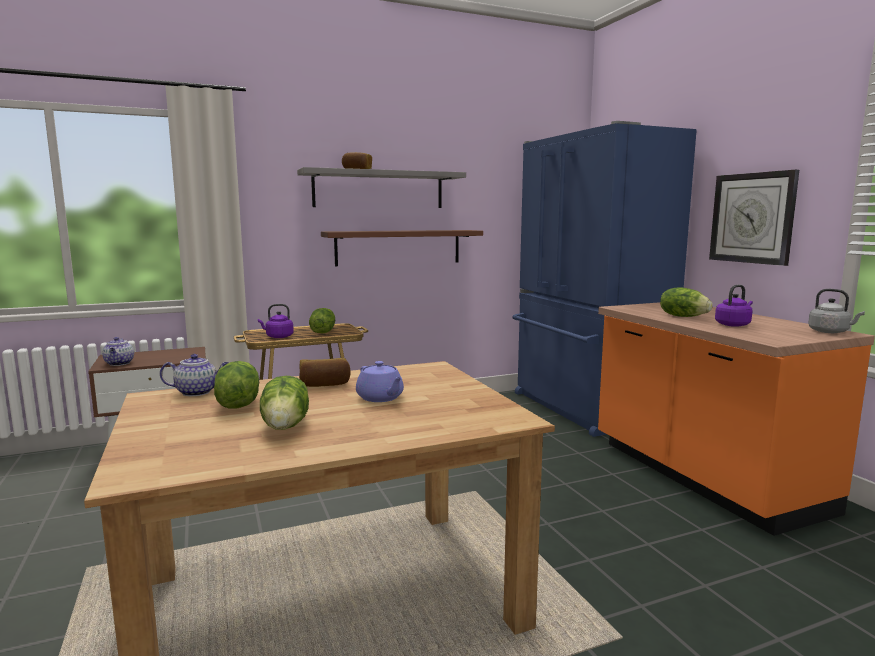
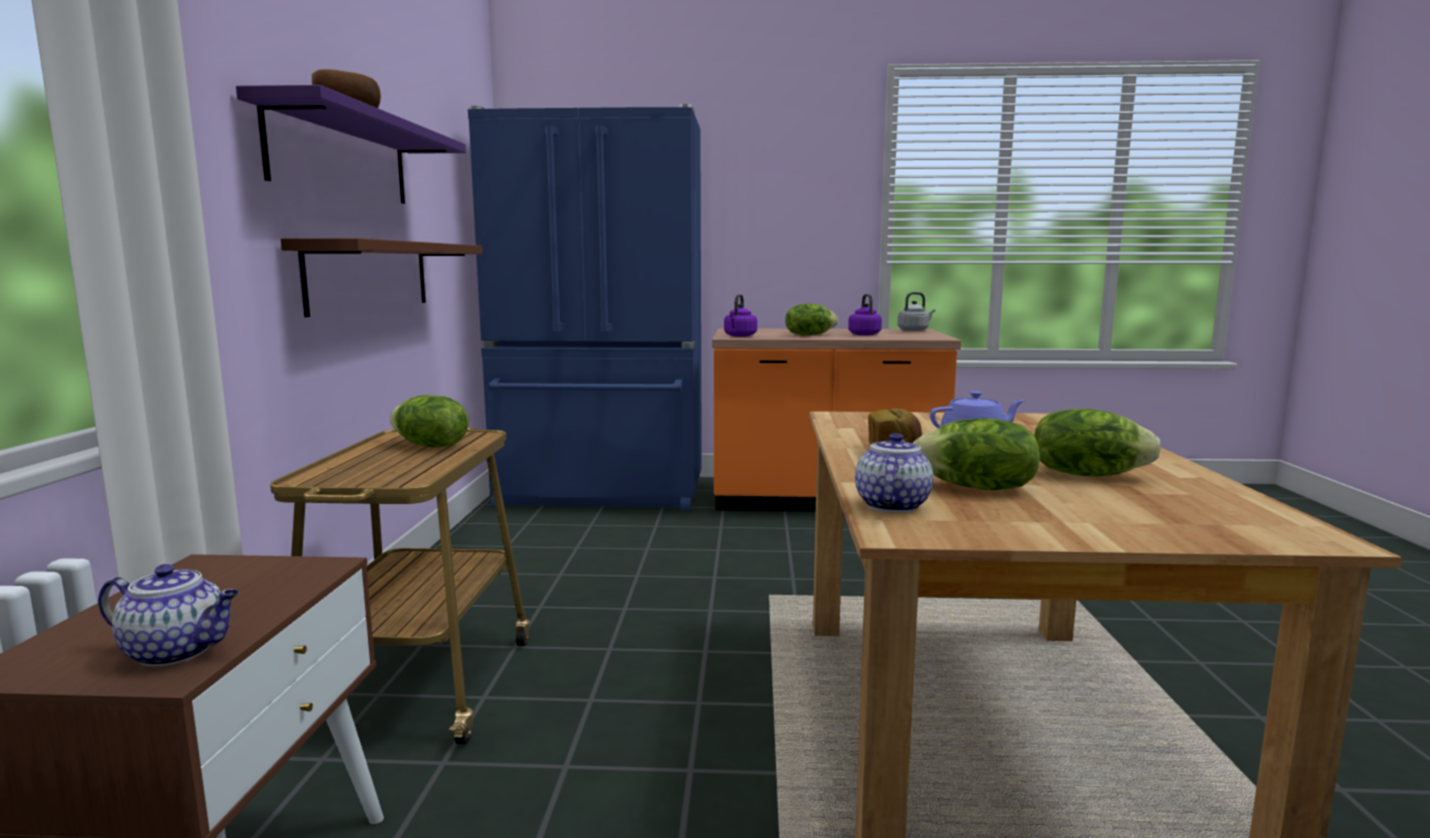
camera: 65 degrees left, 0 degrees up
(278, 337) = (404, 470): purple kettle -> purple kettle (739, 336)
(379, 190) = (342, 157): grey shelf -> purple shelf
(752, 218) = (781, 232): wall clock -> none

